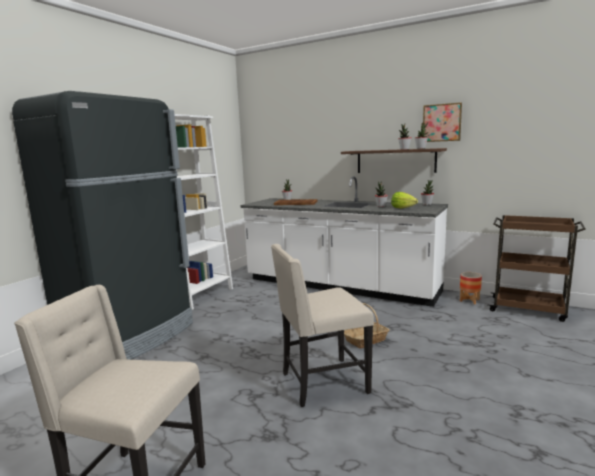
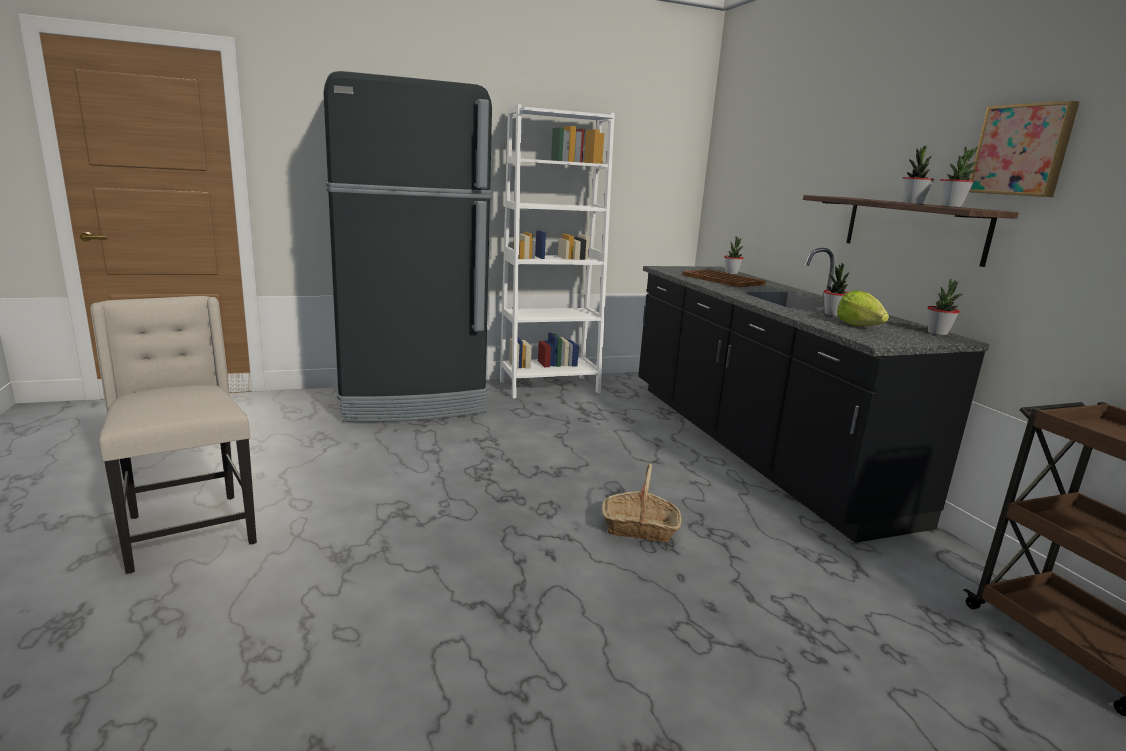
camera: 40 degrees right, 5 degrees up
(322, 383) = (485, 542): beige chair -> none
(339, 286) = (752, 445): white counter -> black counter
(469, 300) = (958, 569): planter -> none

